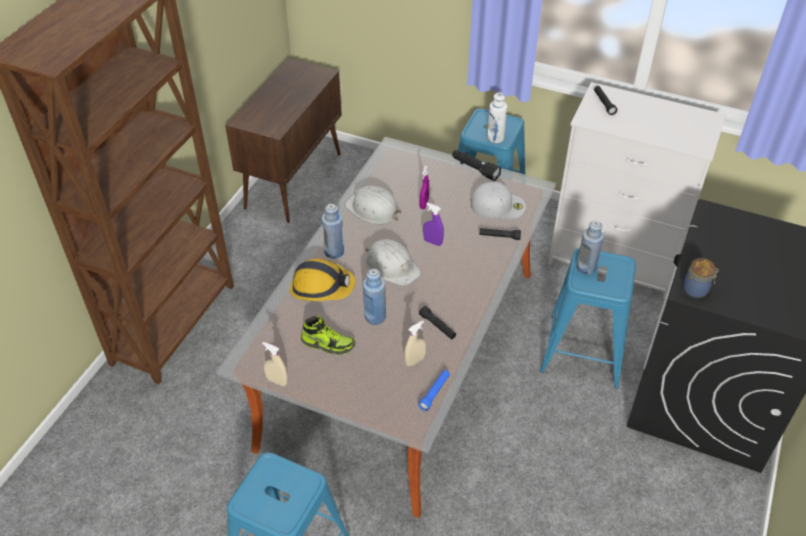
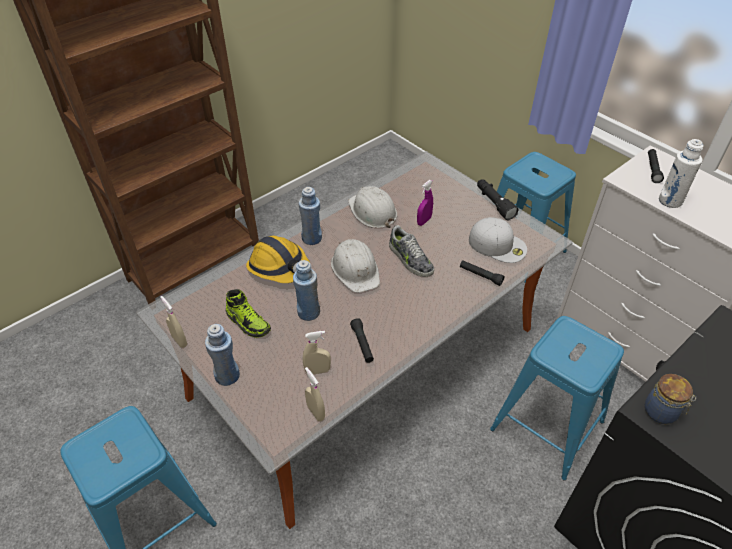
camera: 25 degrees right, 0 degrees up
(294, 180) = (361, 178): brown cabinet -> none
(433, 242) = (410, 259): purple spray bottle -> shoe
(434, 393) = (316, 412): blue flashlight -> beige spray bottle
(495, 138) = (536, 182): white bottle -> white bottle (670, 201)
(586, 268) = (561, 339): blue bottle -> blue bottle (227, 375)

